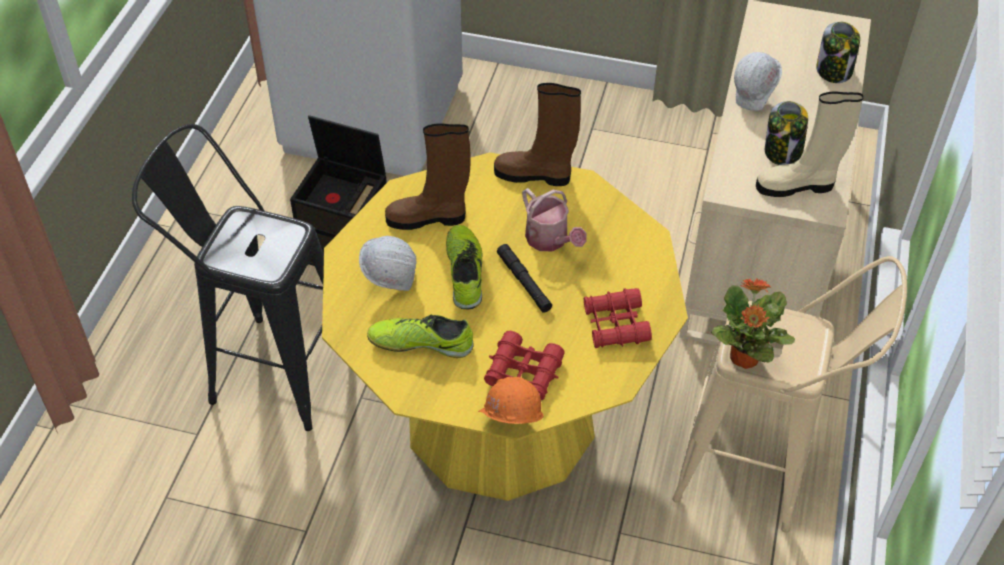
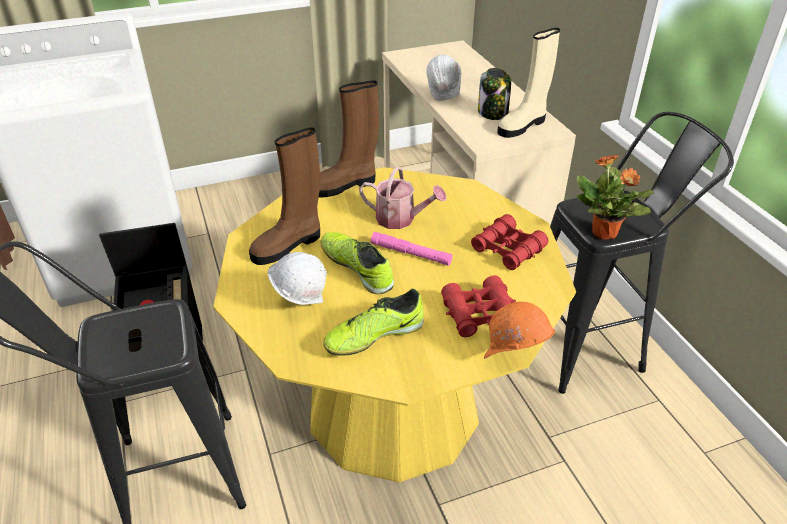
camera: 35 degrees left, 10 degrees down
(524, 282) = (410, 253): black flashlight -> pink flashlight
(759, 472) = (591, 345): beige stool -> black stool
(834, 71) = (473, 67): jar -> none

